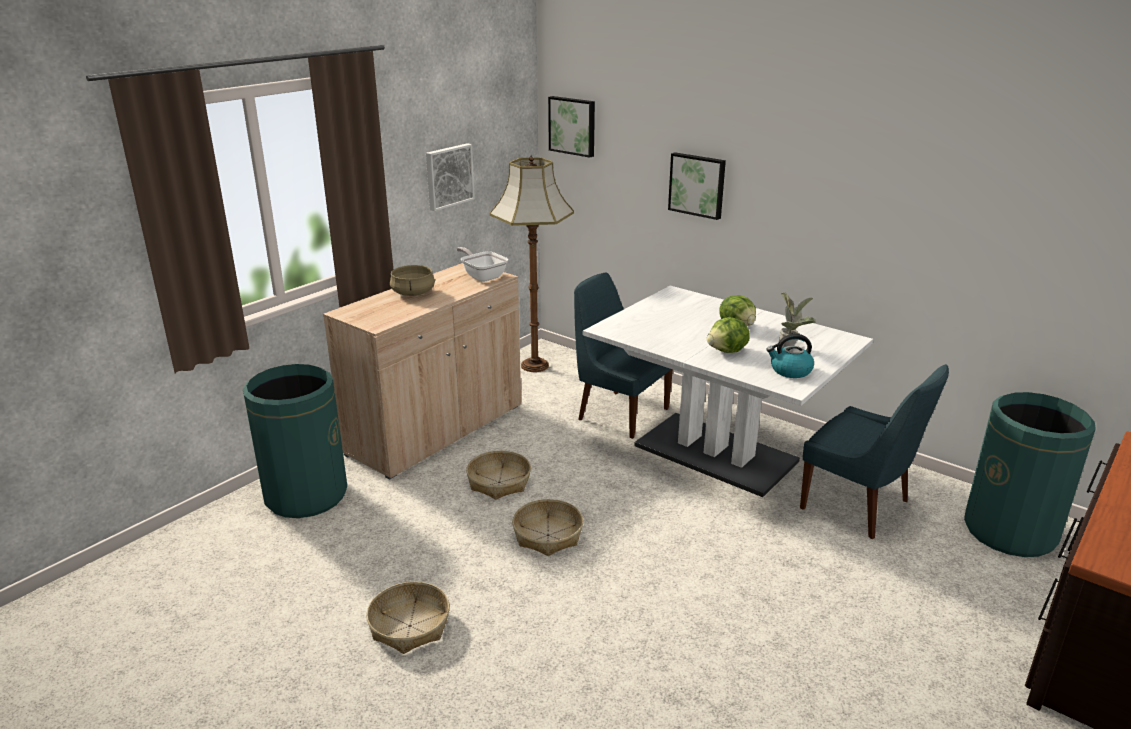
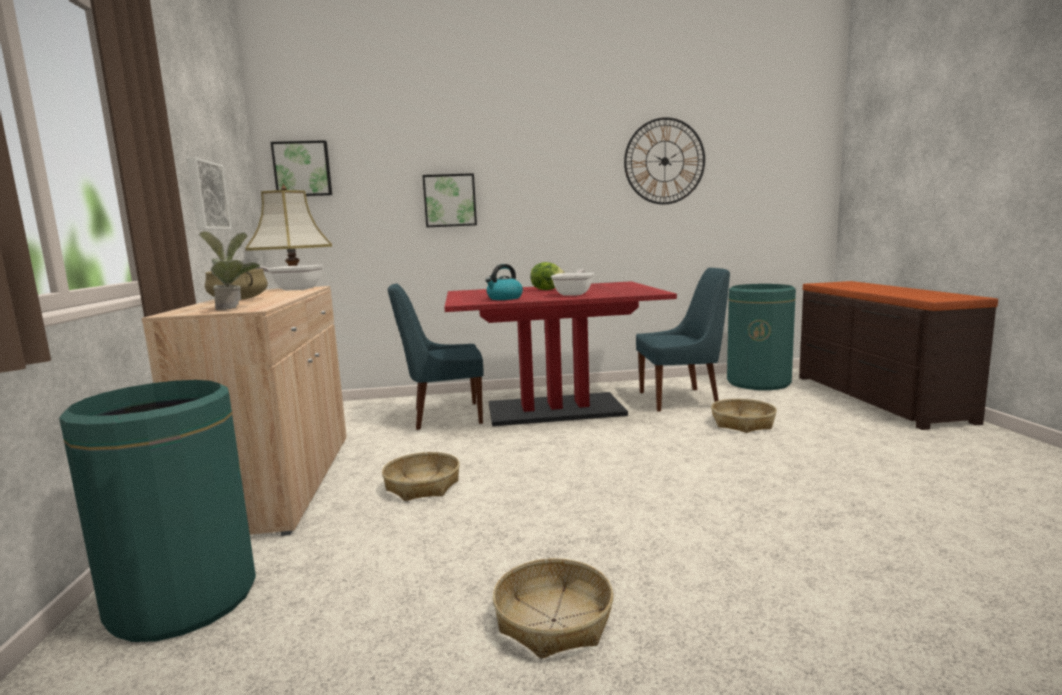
camera: 45 degrees left, 15 degrees down
(548, 535) = (537, 493): basket -> basket (743, 423)
(715, 453) = (555, 410): white dining table -> red dining table
(727, 351) = (575, 293): lettuce -> frying pan
(790, 371) = (633, 290): kettle -> kettle (504, 298)
(791, 346) = (602, 287): potted plant -> potted plant (235, 308)
(972, 190) = (664, 161): none -> wall clock

